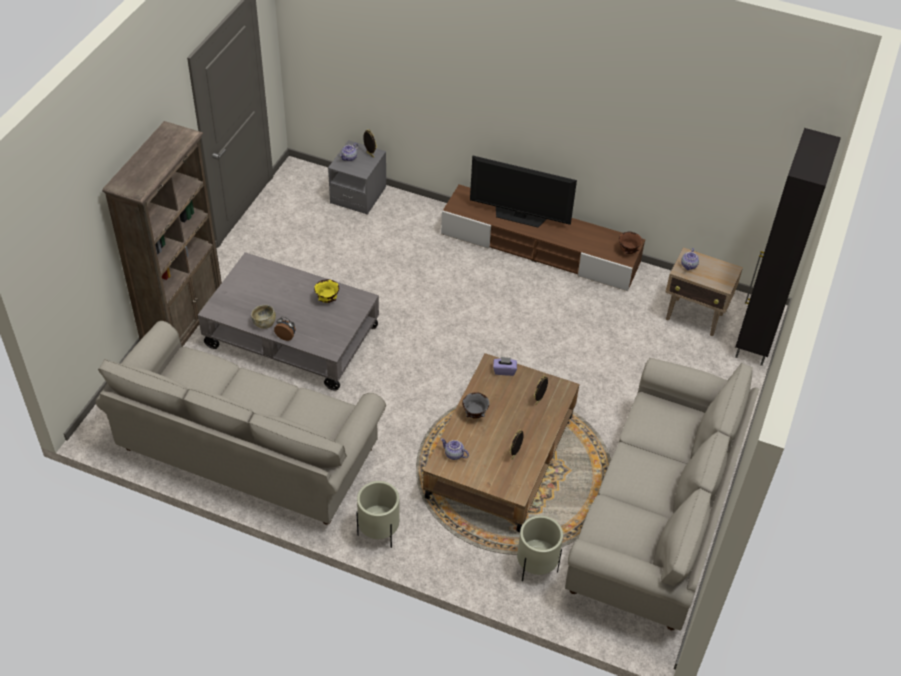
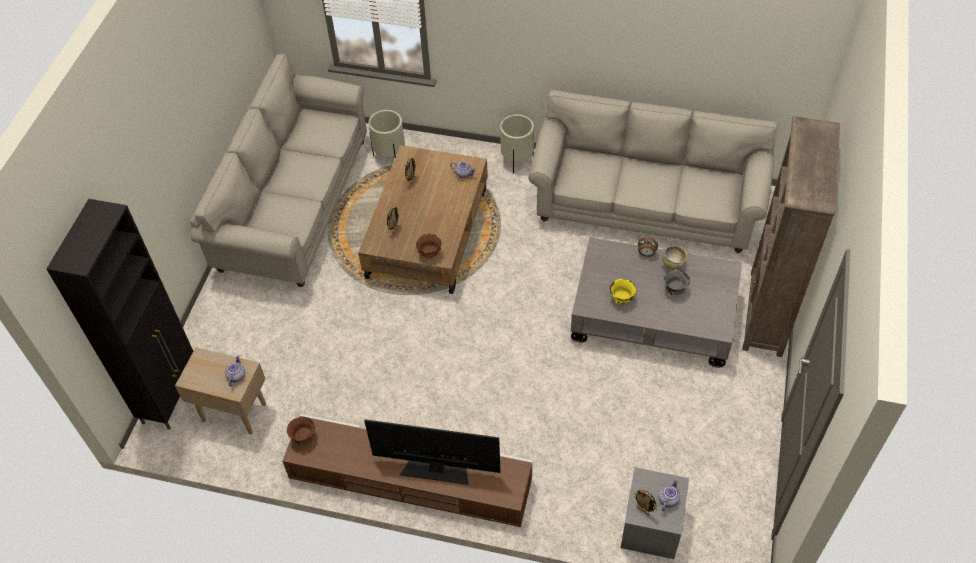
camera: 175 degrees right, 5 degrees up
(475, 414) = (451, 209): grey bowl -> grey bowl (674, 290)
(504, 370) = (430, 253): purple tissue box -> brown bowl

